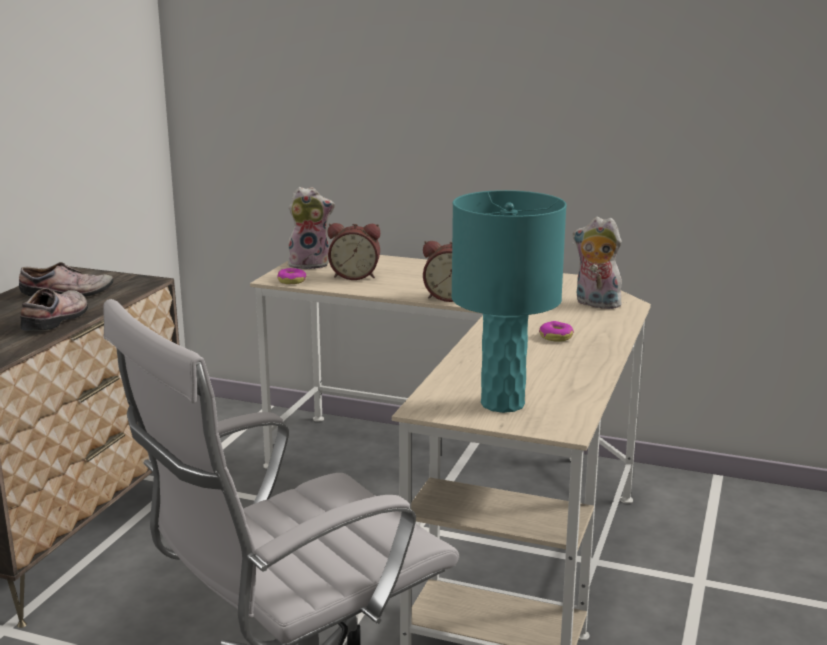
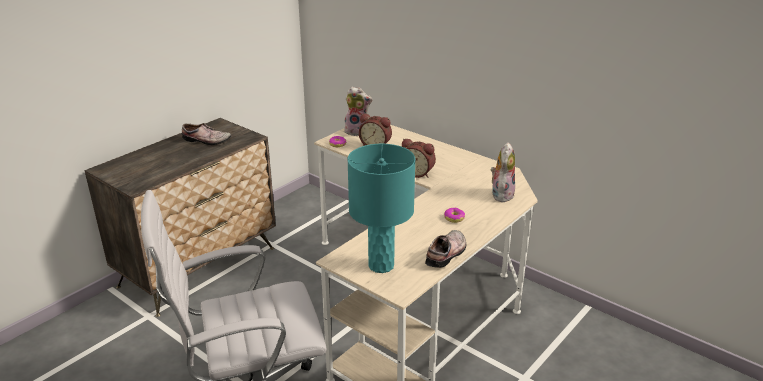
camera: 20 degrees right, 10 degrees up
(58, 319) = (189, 160): shoe -> shoe (447, 254)
(595, 304) = (501, 194): plush toy -> plush toy turned 60 degrees clockwise

